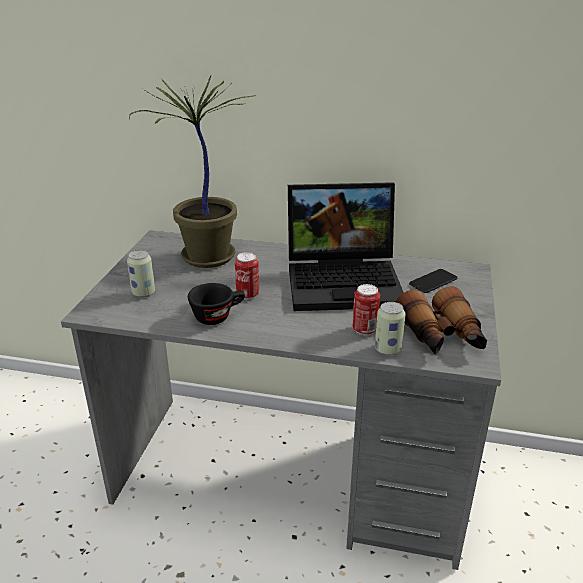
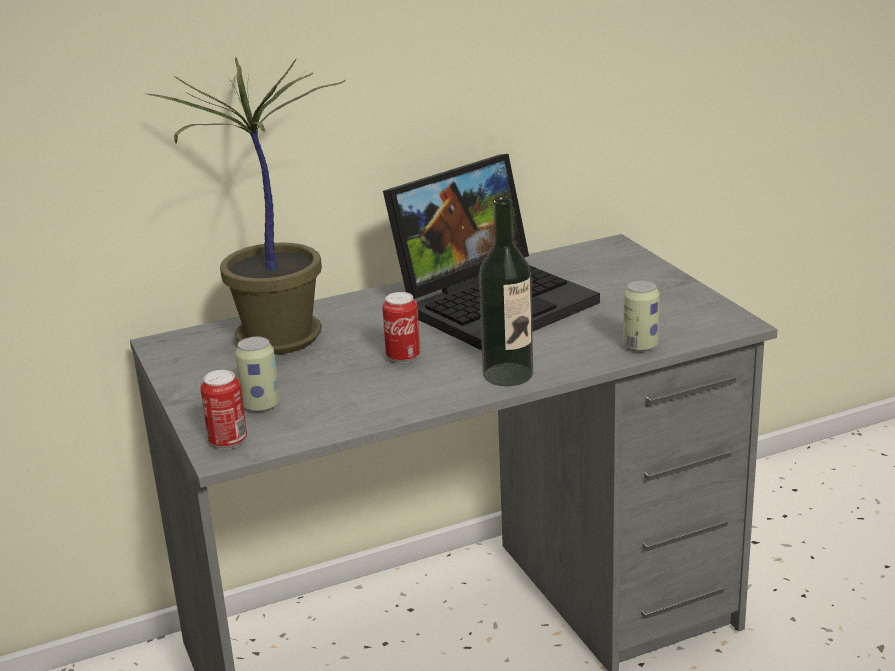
camera: 35 degrees left, 5 degrees down
(218, 316) = (404, 390): black cup -> none
(283, 332) = (508, 374): none -> bottle
(364, 330) = (590, 339): can -> can (228, 441)
(433, 281) = (590, 269): phone -> none
(441, 337) = (674, 315): binoculars -> none

